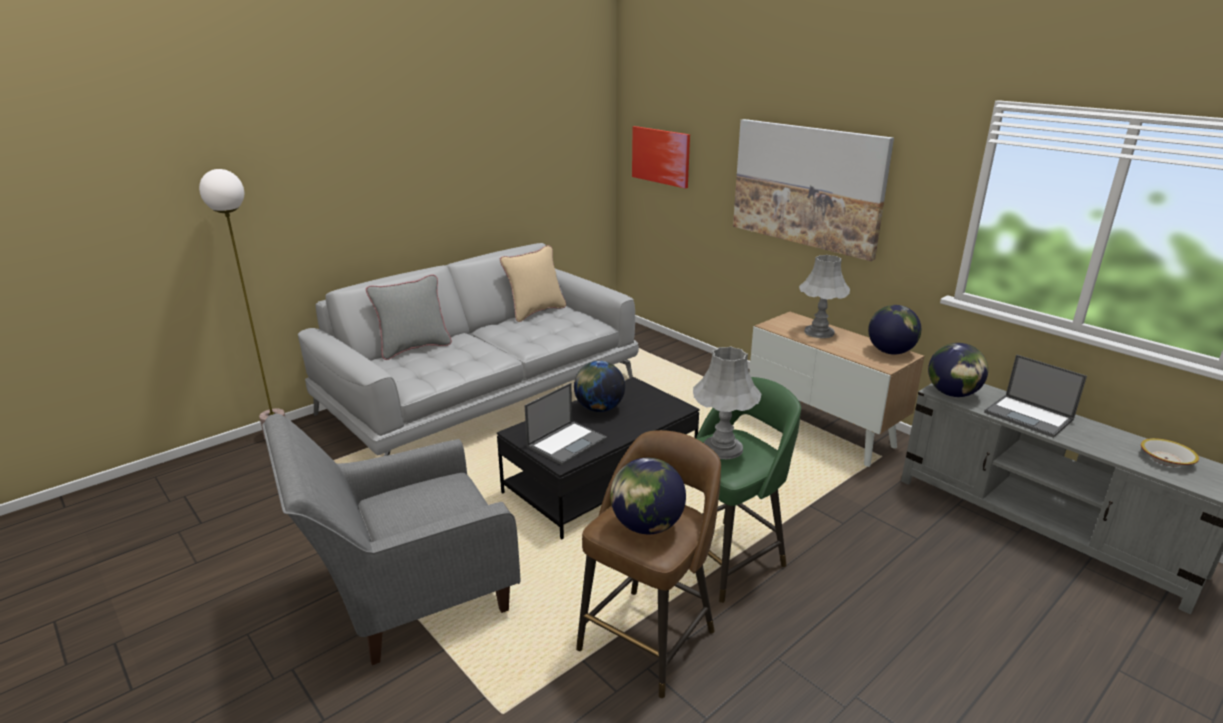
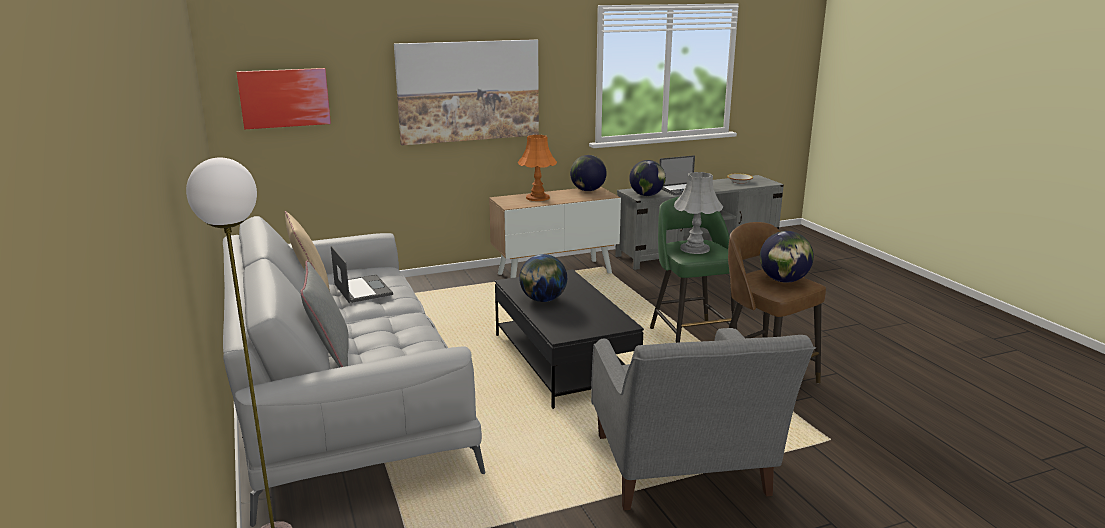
camera: 70 degrees left, 5 degrees down
(567, 442) = (593, 319): laptop -> laptop (362, 289)
(819, 332) = (537, 198): grey table lamp -> orange table lamp

